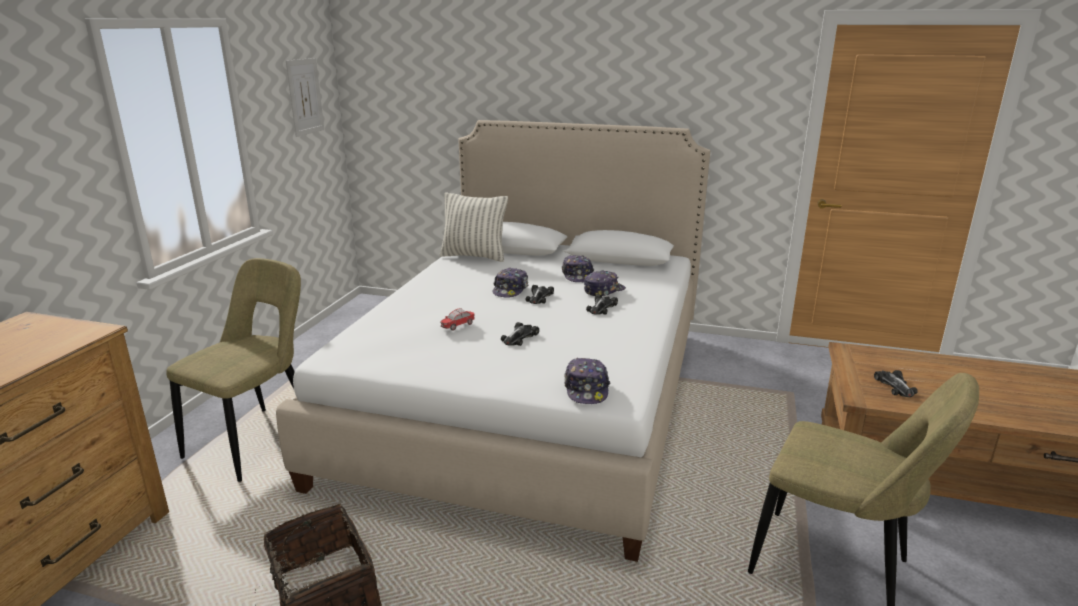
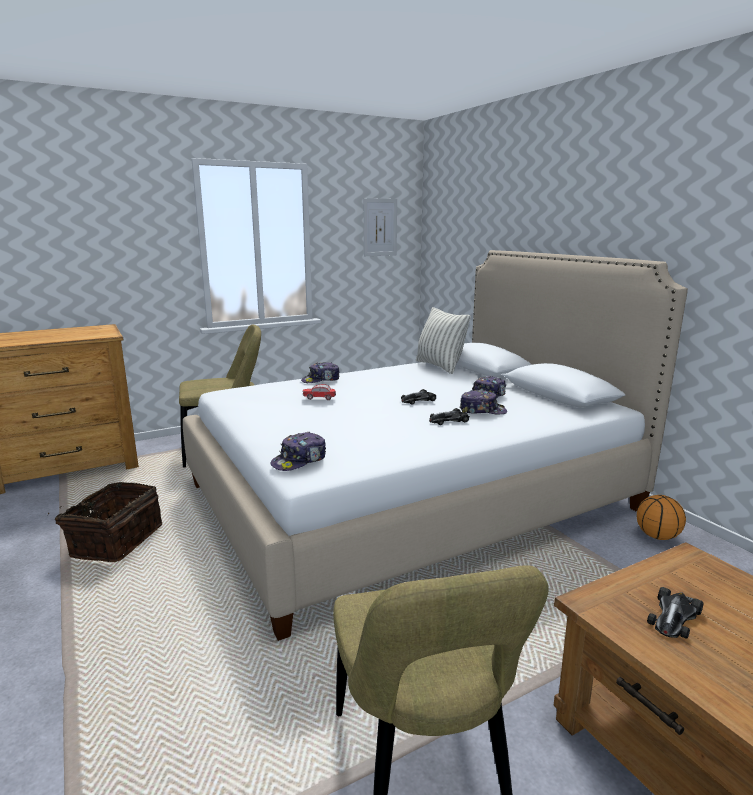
camera: 45 degrees right, 5 degrees down
(510, 290) = (410, 390): cap -> cap (321, 380)
(519, 337) = (342, 417): toy car -> none
(718, 352) = (658, 536): none -> basketball

